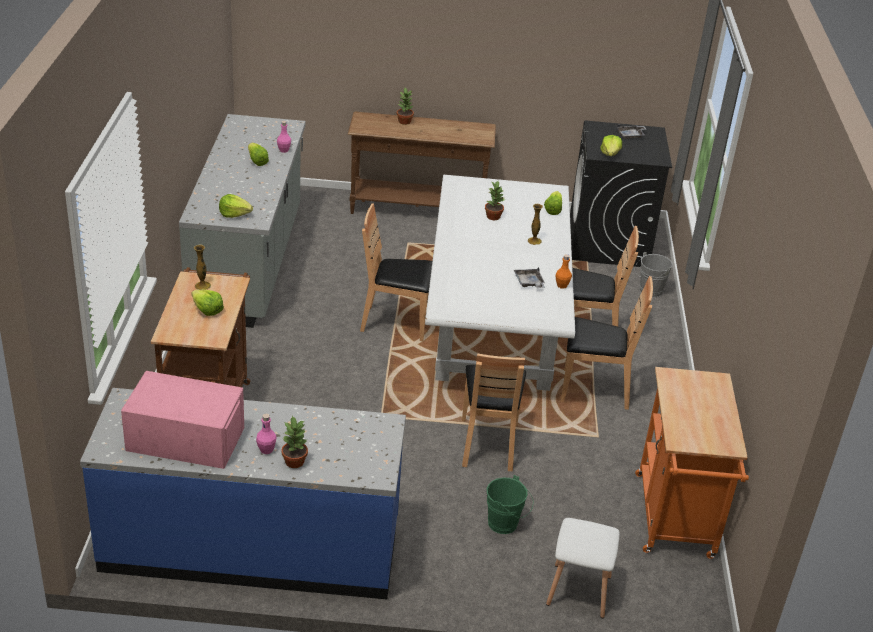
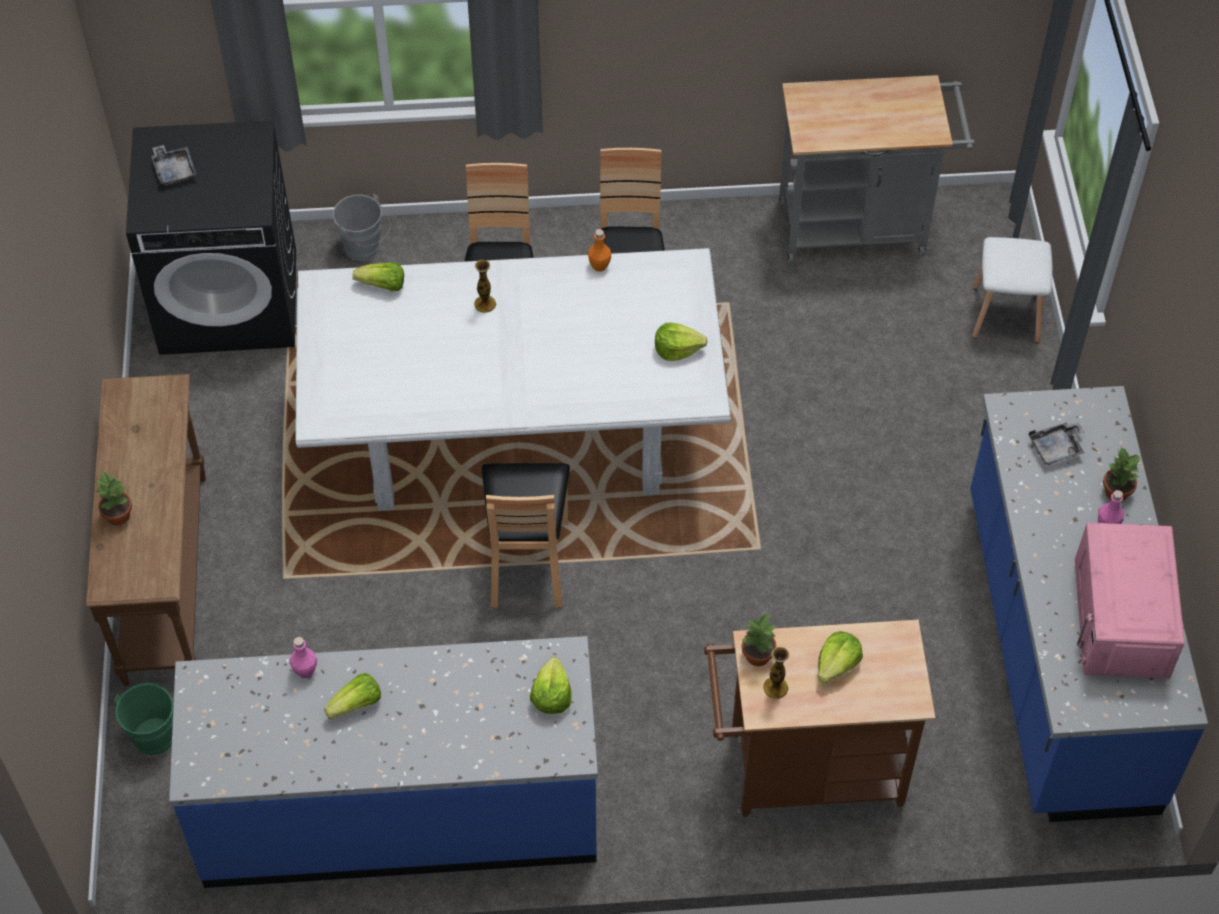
camera: 95 degrees left, 20 degrees up
(249, 263) = (399, 809): grey counter -> blue counter
(488, 444) = (779, 419): brown chair -> none
(493, 216) = (423, 360): potted plant -> potted plant (757, 656)
(506, 525) = (924, 389): green bucket -> green bucket (157, 733)
(529, 283) = (603, 303): grey tray -> grey tray (1056, 448)
(610, 154) = (247, 195): lettuce -> lettuce (677, 349)
(675, 522) = (862, 226): orange cart -> grey cart

